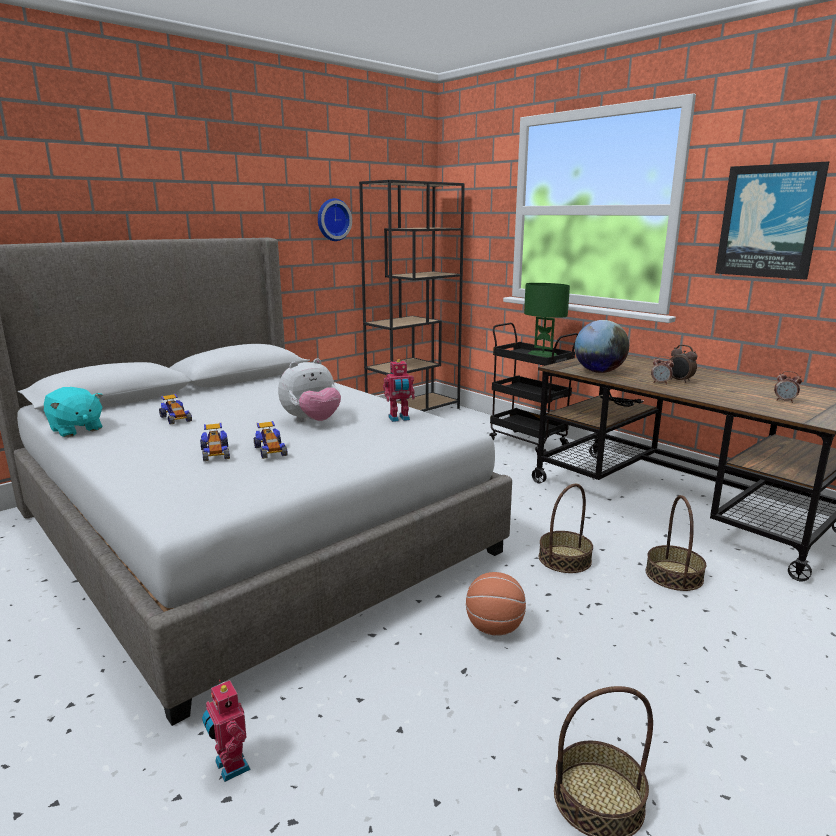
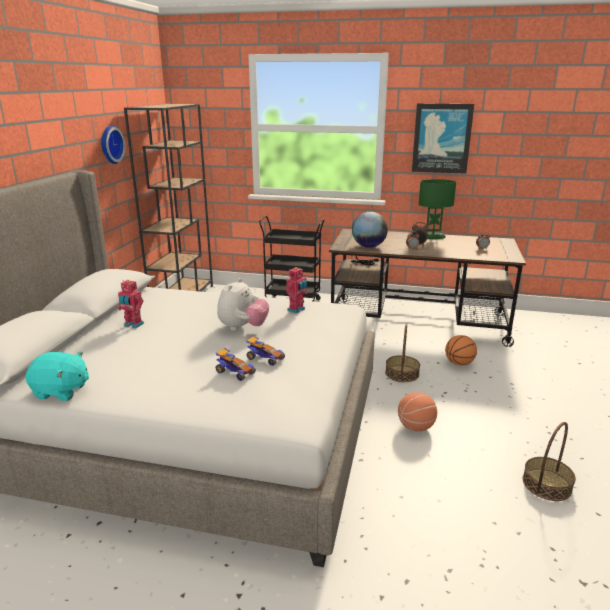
camera: 35 degrees left, 5 degrees up
(175, 418) = (135, 355): toy car -> none
(230, 766) = (385, 566): toy robot -> toy robot (133, 325)
(543, 356) = (300, 238): green table lamp -> green table lamp (433, 237)
(673, 575) = (459, 363): basket -> basketball

